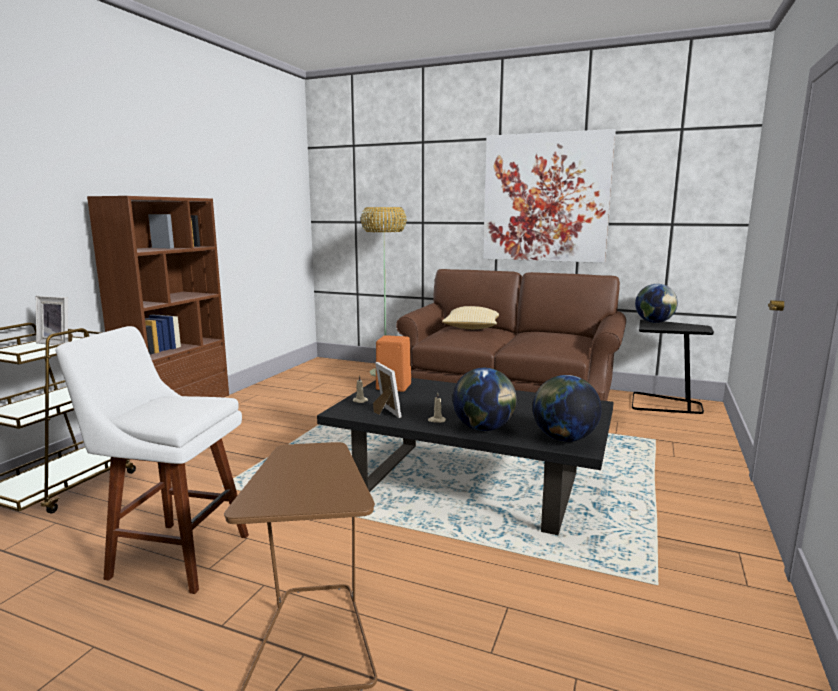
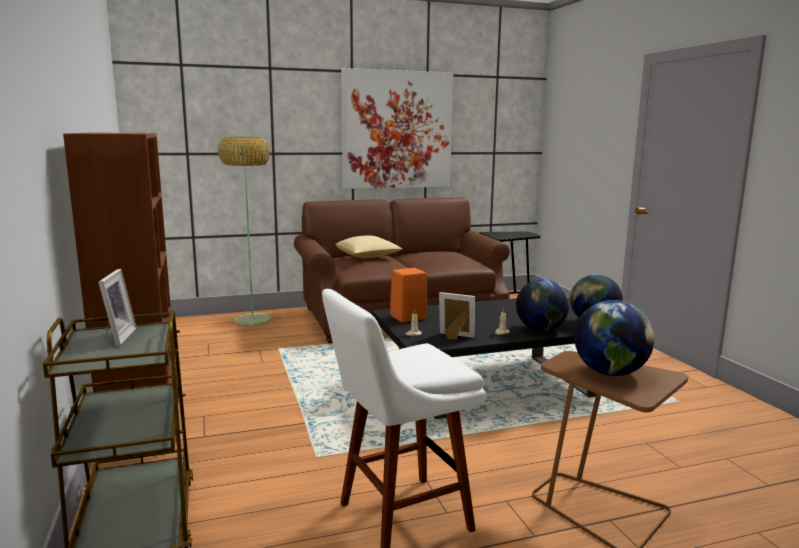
camera: 40 degrees left, 0 degrees up
(59, 343) = (116, 337): picture frame -> picture frame turned 75 degrees counterclockwise
(654, 322) = (492, 233): globe -> globe (610, 373)

